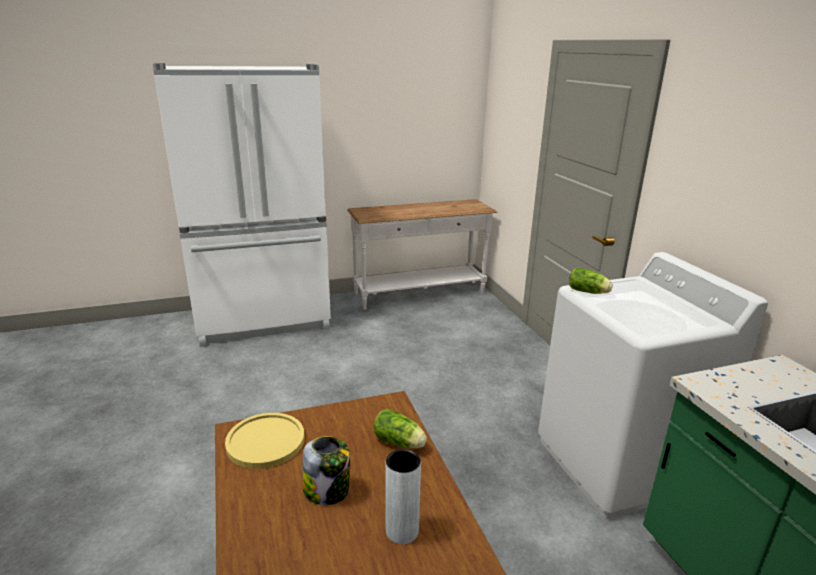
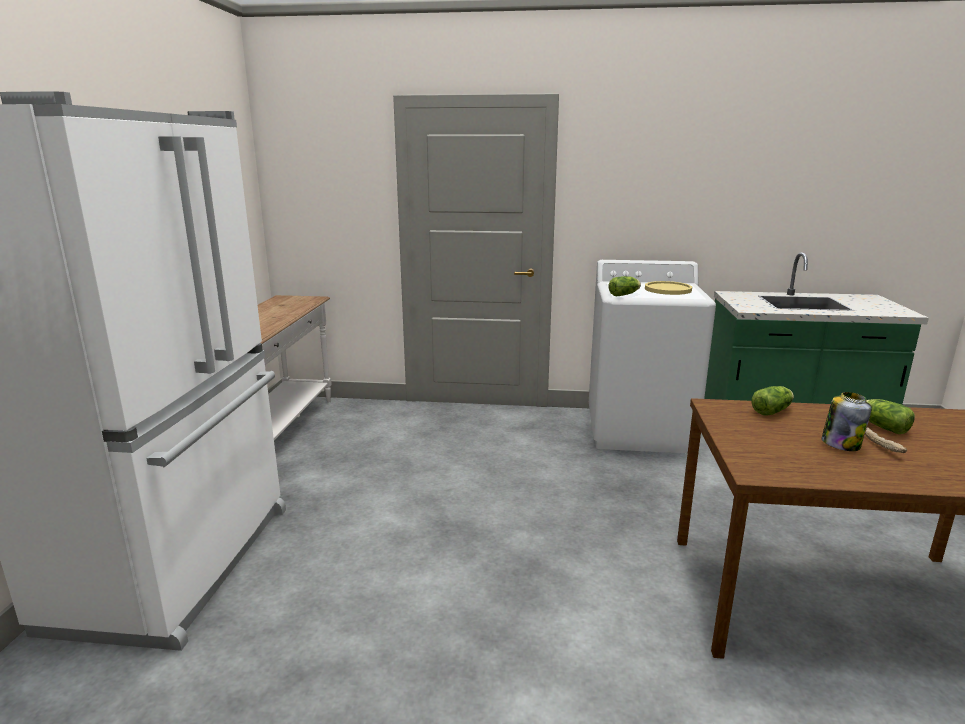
camera: 65 degrees left, 5 degrees down
(265, 441) = (771, 461): yellow plate -> yellow plate (668, 289)
(337, 525) = (882, 446): none -> bread
(402, 531) = (880, 426): grey vase -> lettuce

